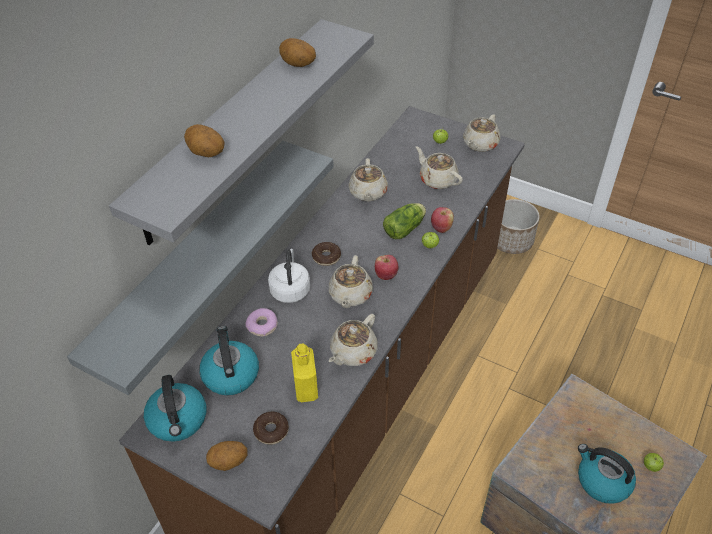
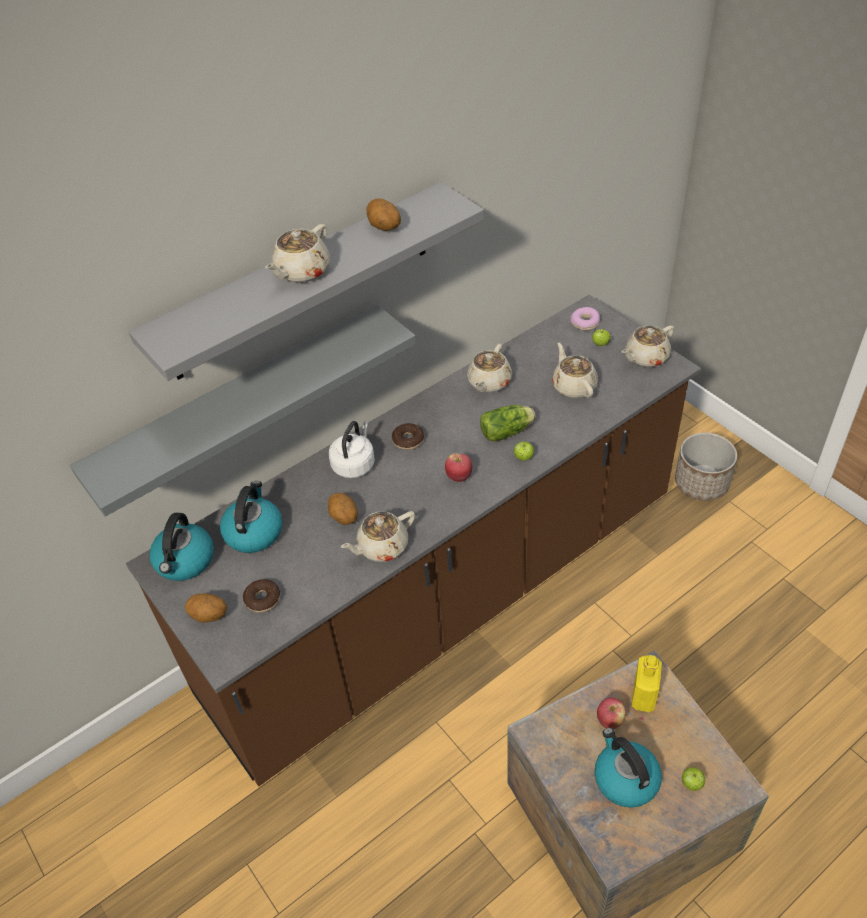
camera: 25 degrees right, 0 degrees up
(206, 154) = (240, 302): potato -> potato (343, 517)
(262, 326) = (308, 493): donut -> donut (585, 323)
(306, 388) = (317, 569): yellow bottle -> yellow bottle (643, 696)
(350, 295) = (411, 487): beige teapot -> beige teapot (301, 272)
(441, 228) = (547, 441): apple -> apple (609, 720)

